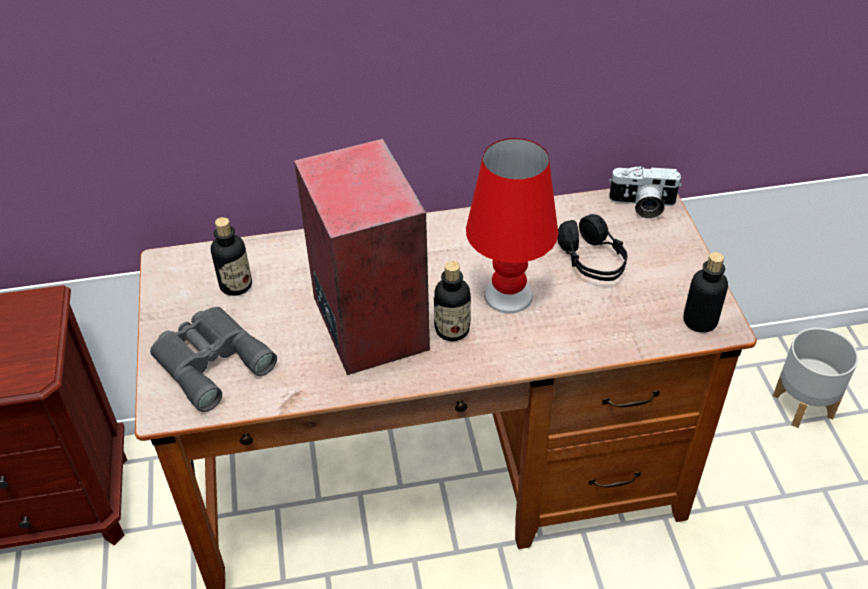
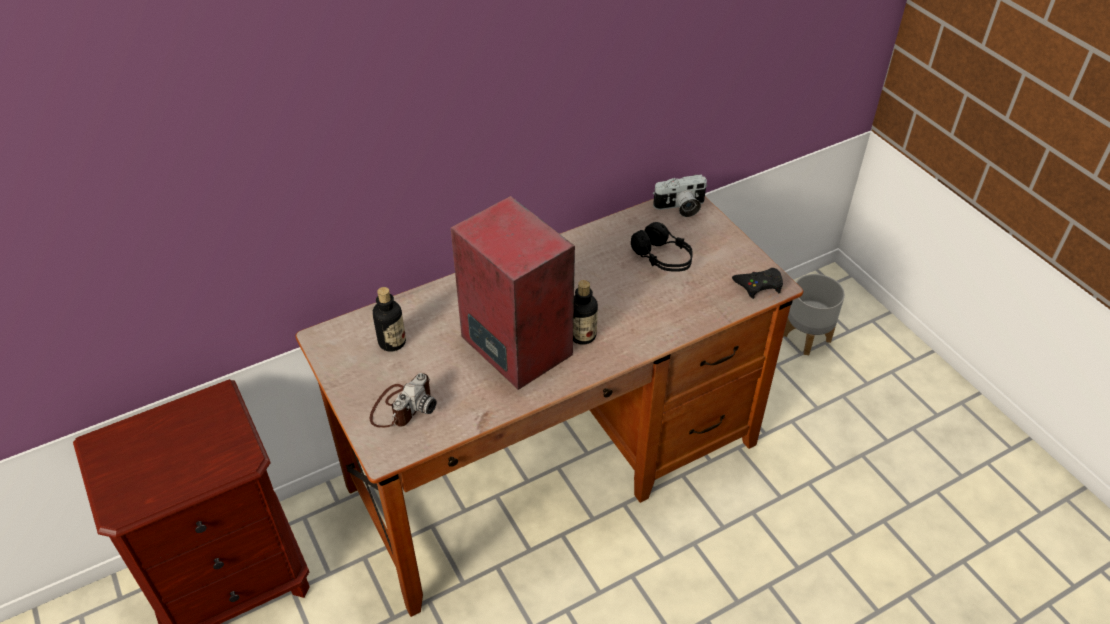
camera: 20 degrees left, 0 degrees up
(210, 360) = (402, 406): grey binoculars -> camera
(509, 295) = (612, 299): red table lamp -> none
(700, 321) = (759, 285): bottle -> black game controller

